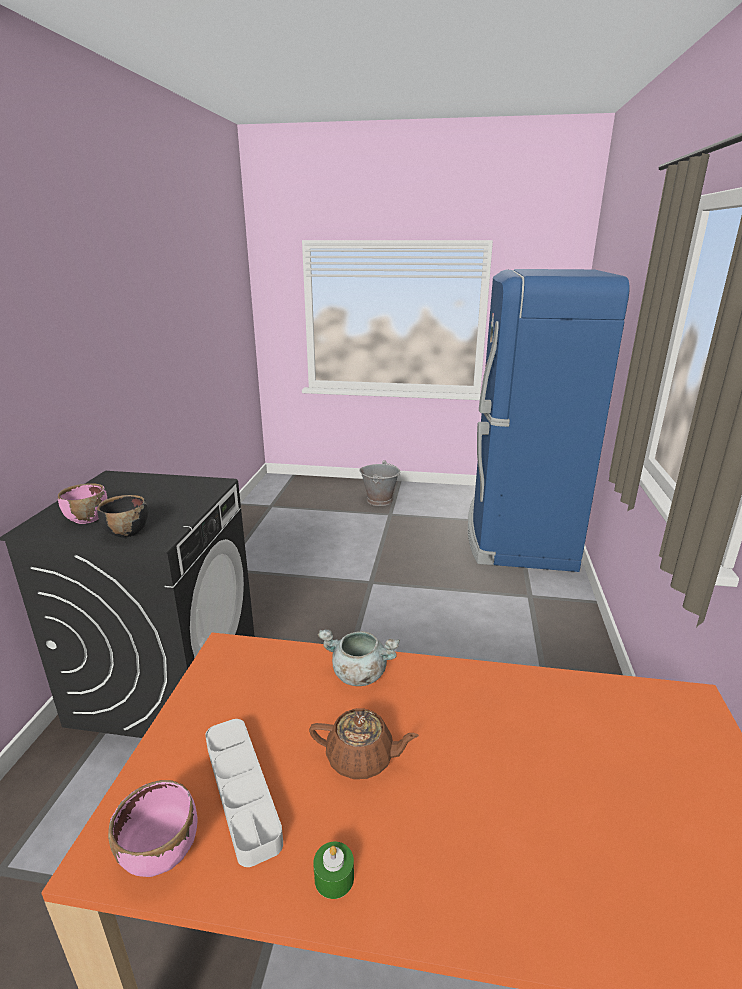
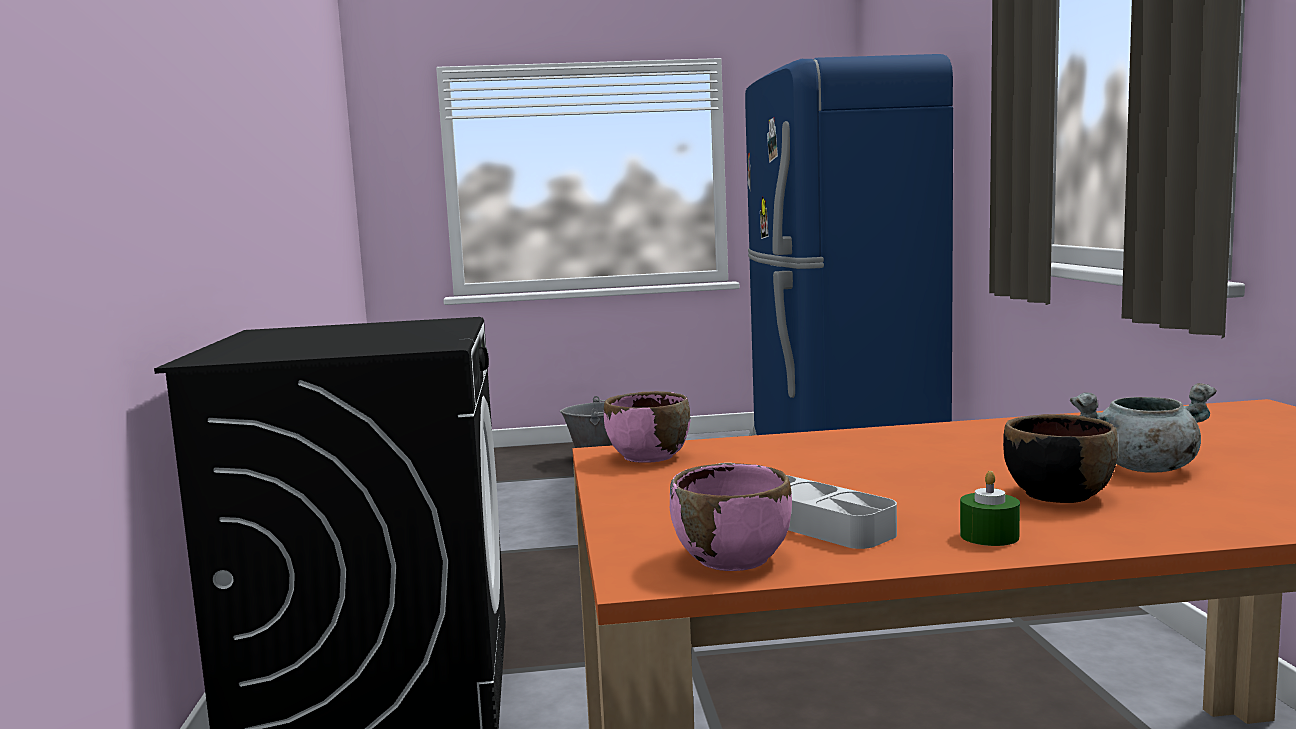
camera: 15 degrees left, 15 degrees down
(87, 518) = (286, 348): pink bowl -> pink bowl (648, 457)
(126, 531) = (374, 347): black bowl -> black bowl (1057, 495)
(358, 674) = (832, 443): grey cooking pot -> grey cooking pot (1143, 468)
(361, 758) = (916, 480): brown teapot -> none

